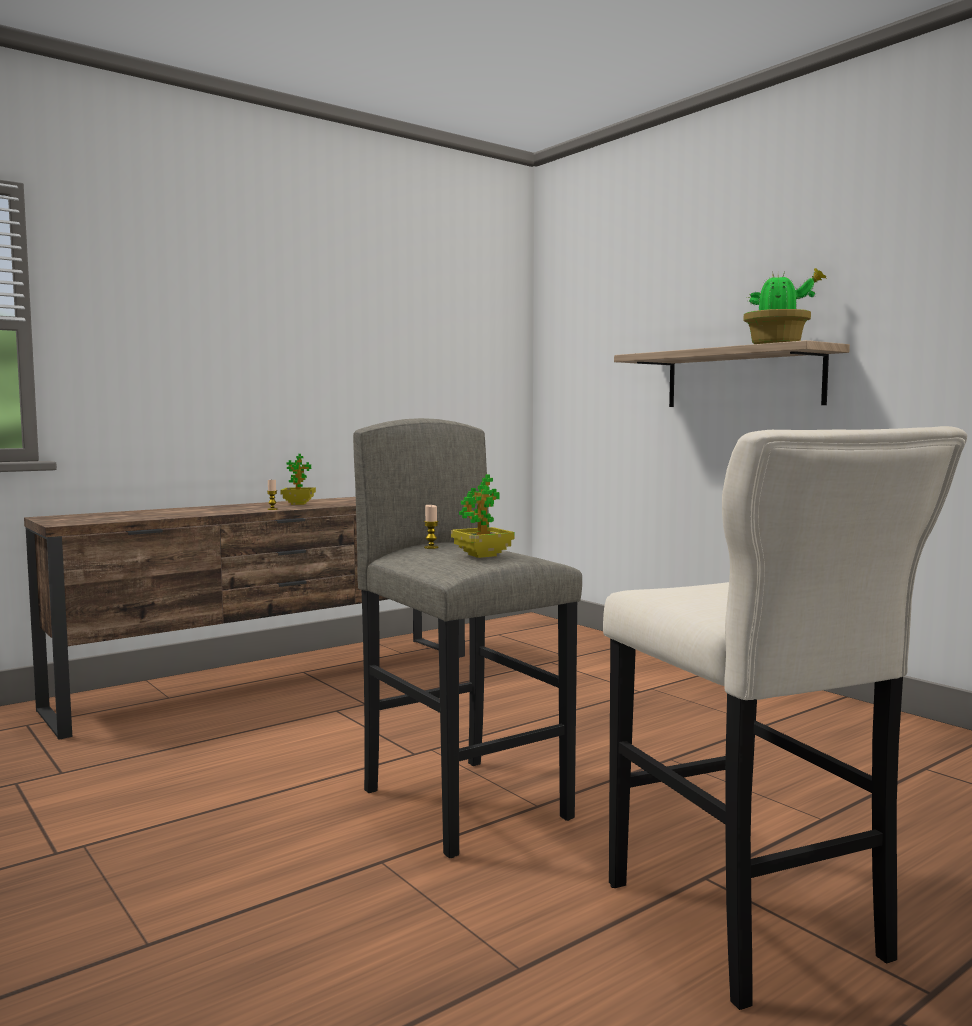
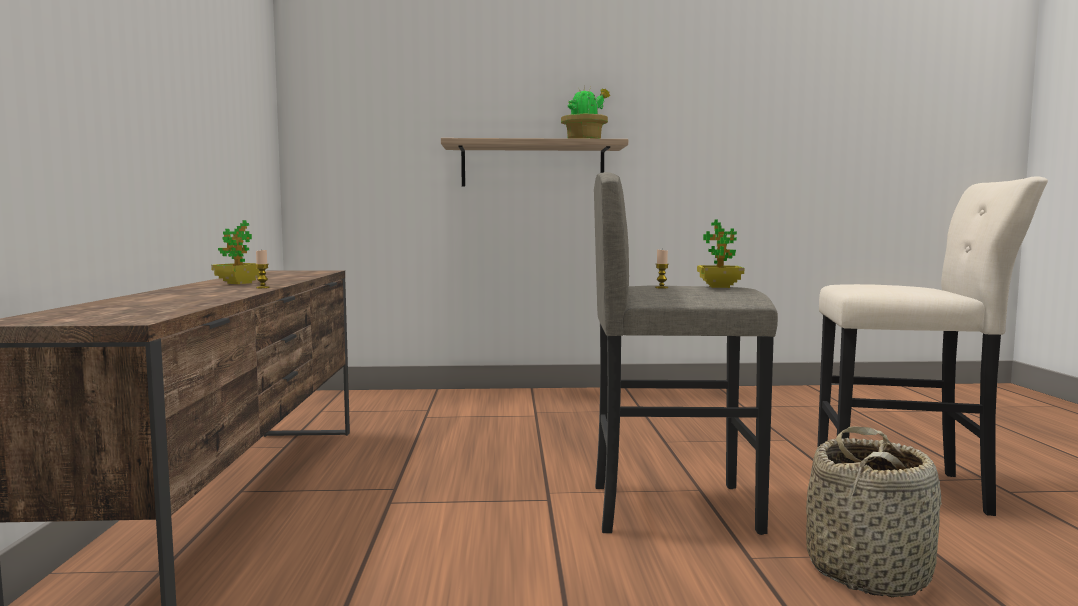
camera: 55 degrees left, 0 degrees up
(413, 929) = (868, 571): none -> basket

